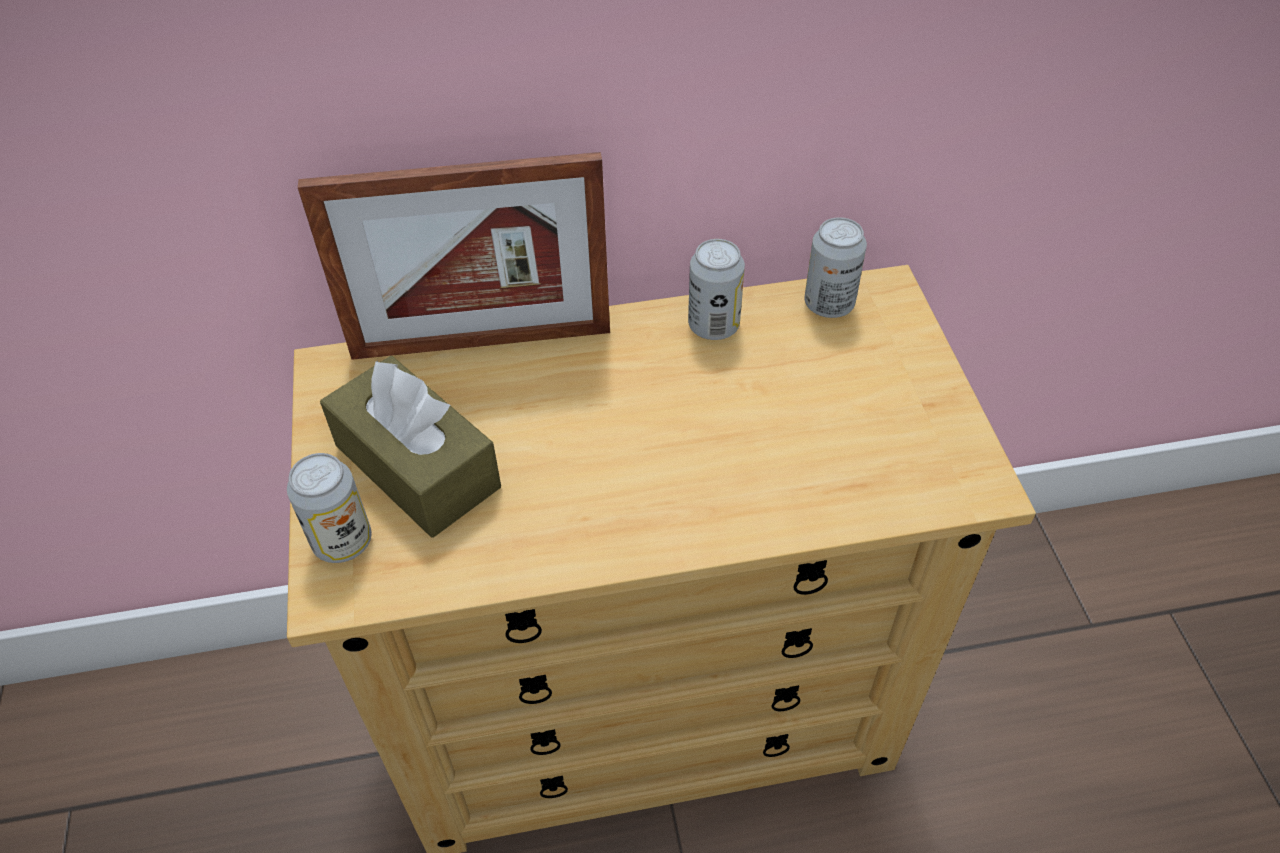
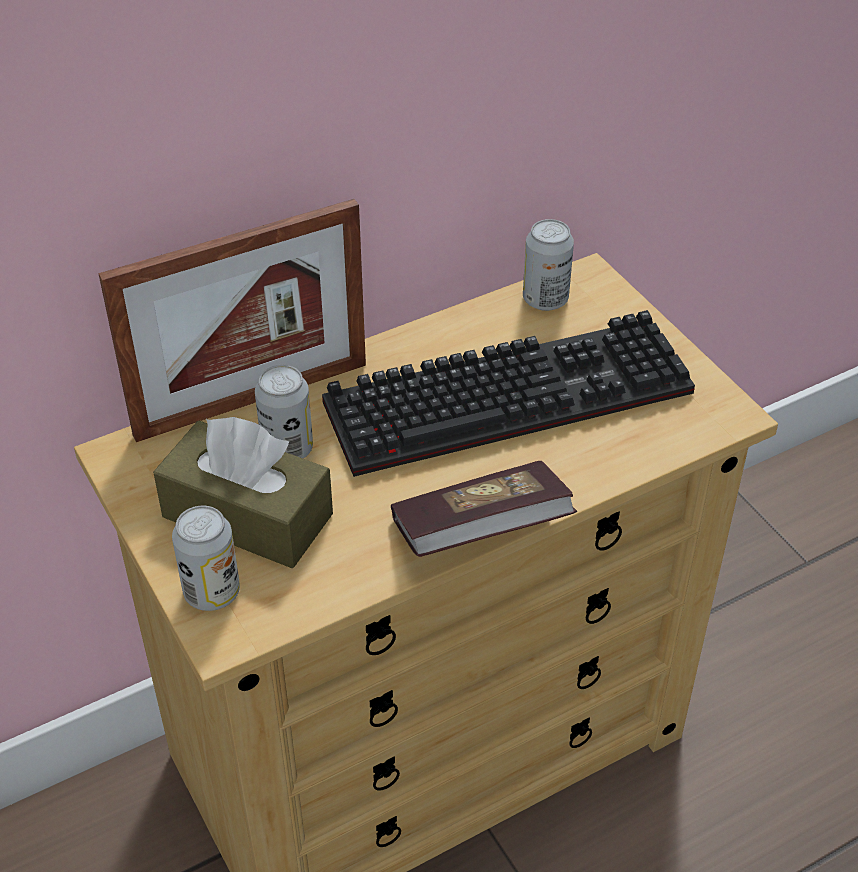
camera: 20 degrees left, 5 degrees down
(643, 552) = (480, 532): none -> book
(713, 326) = (454, 339): can -> can (287, 449)
(747, 400) = (511, 392): none -> keyboard

